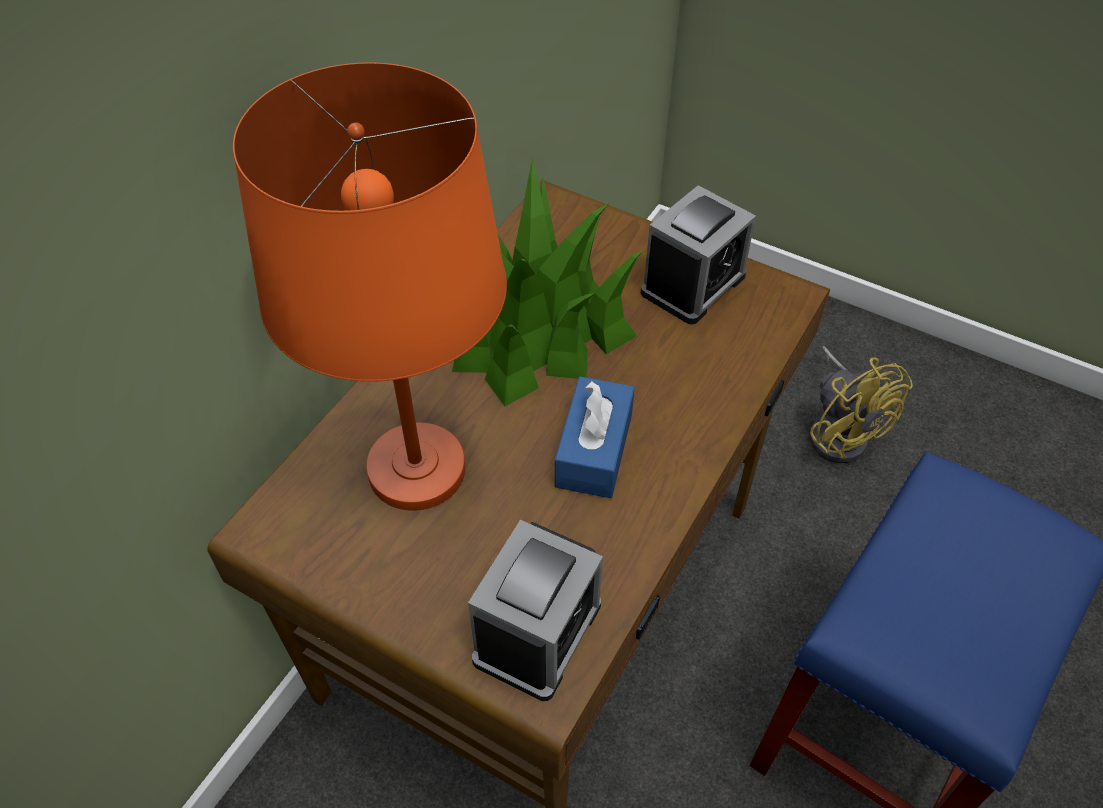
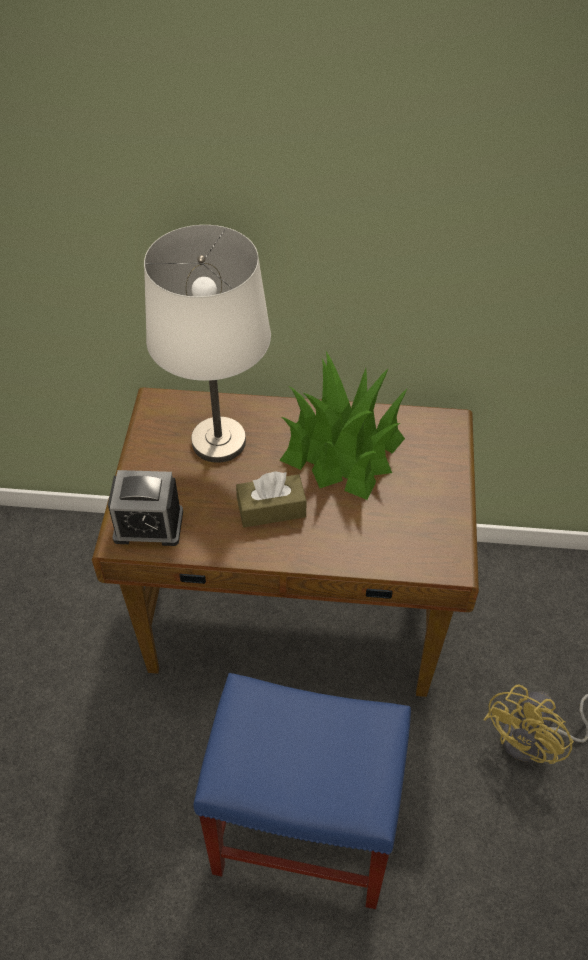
camera: 65 degrees right, 0 degrees up
(416, 468) = (219, 441): orange table lamp -> white table lamp
(594, 450) = (271, 509): blue tissue box -> brown tissue box
(693, 284) = (429, 513): alarm clock -> none

